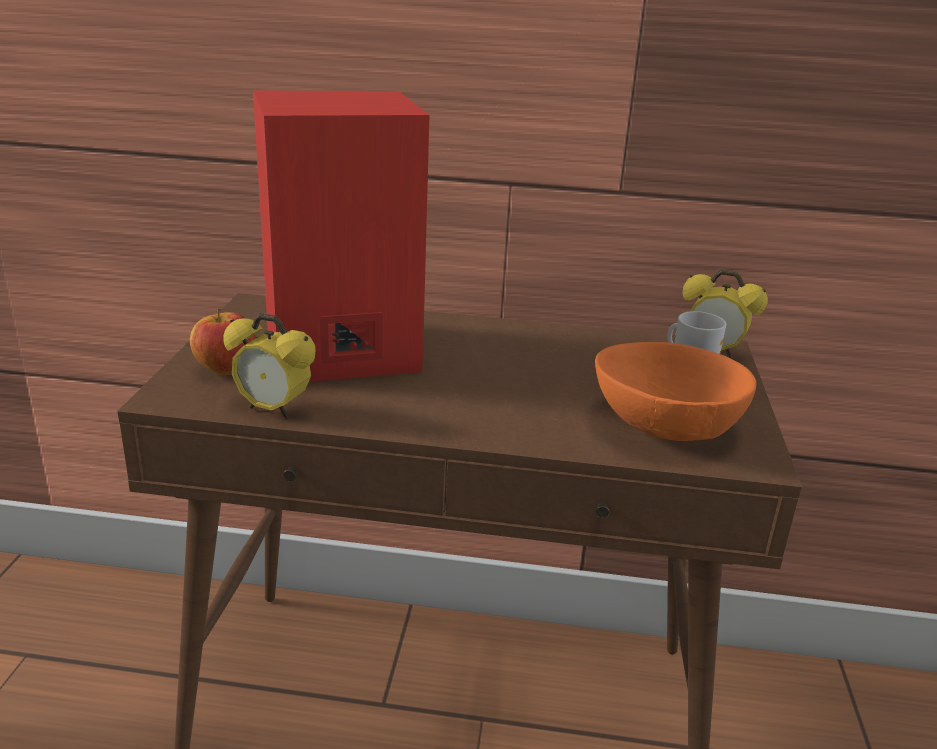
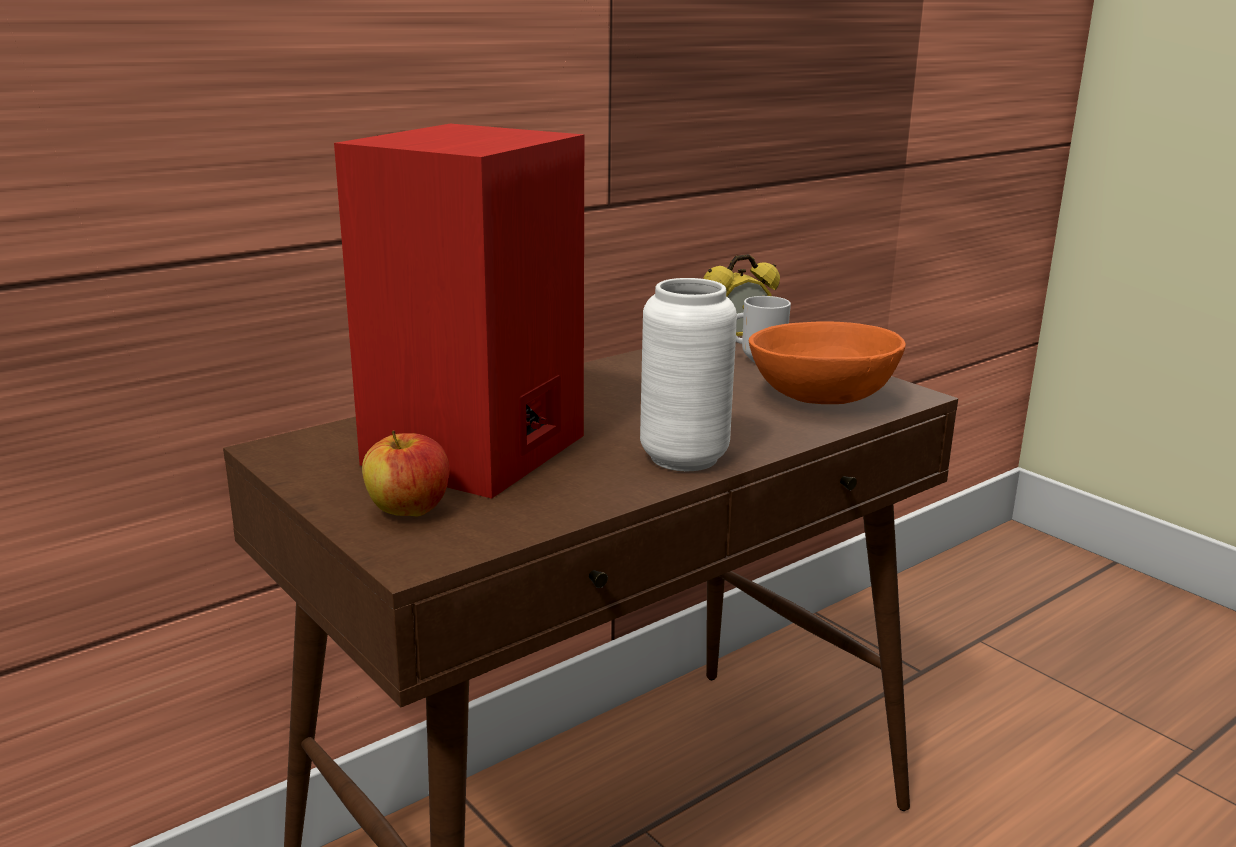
camera: 45 degrees left, 5 degrees down
(273, 410) = (541, 518): alarm clock -> none
(445, 418) = (684, 458): none -> white vase

